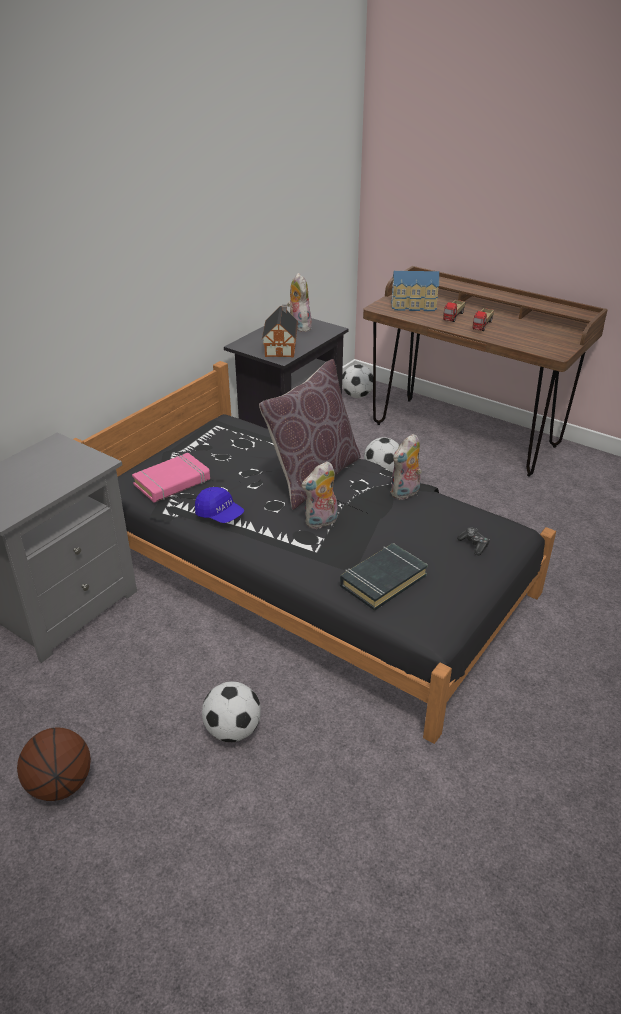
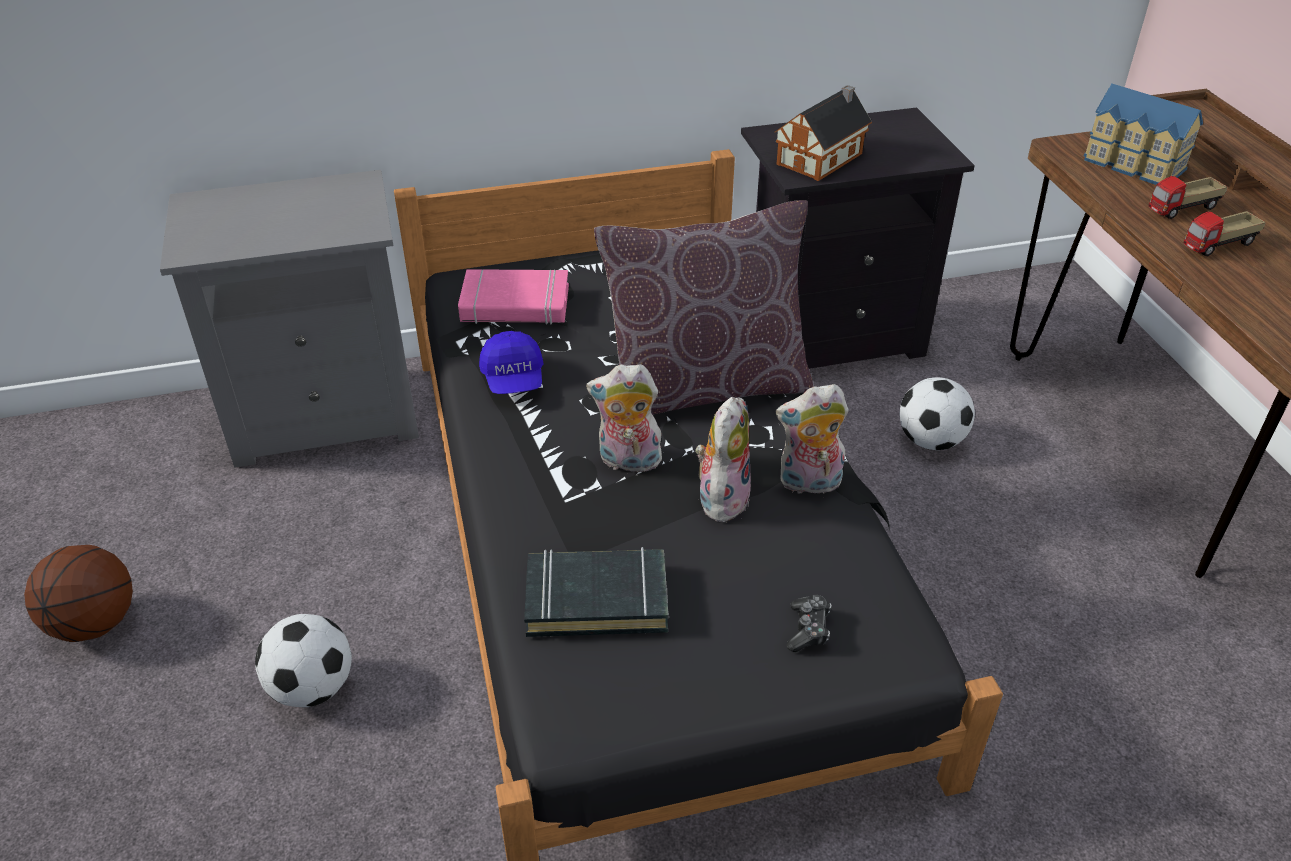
camera: 40 degrees right, 5 degrees up
(298, 326) = (895, 135): plush toy -> plush toy (721, 497)
(357, 396) = (1035, 297): football -> none

